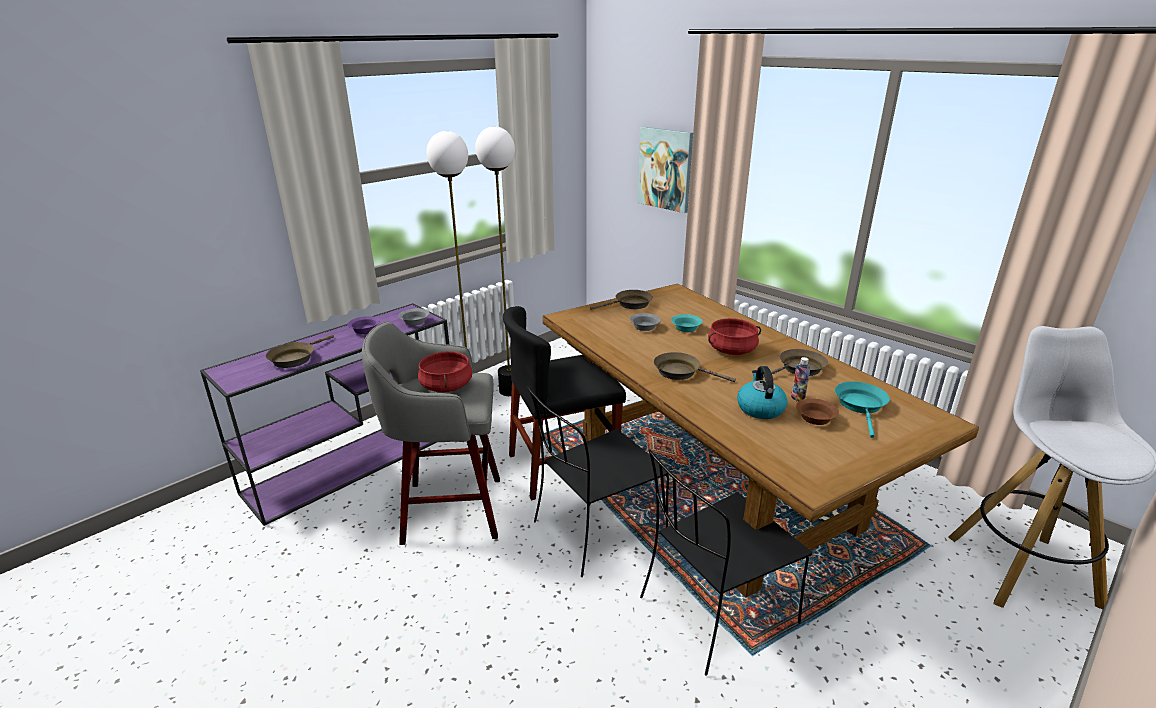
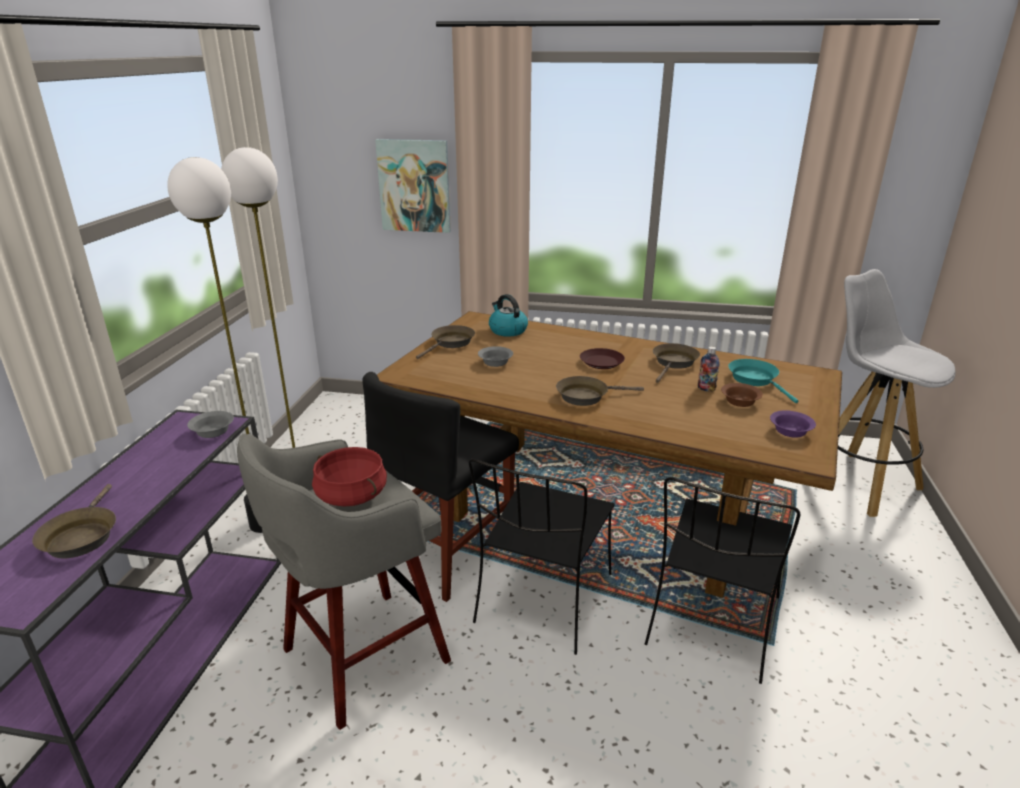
camera: 35 degrees left, 0 degrees up
(364, 330) = (148, 464): purple bowl -> purple bowl (789, 431)
(686, 328) = (535, 353): turquoise bowl -> none
(731, 350) = (602, 362): red cooking pot -> brown plate
(759, 408) = (691, 407): kettle -> kettle (507, 330)

